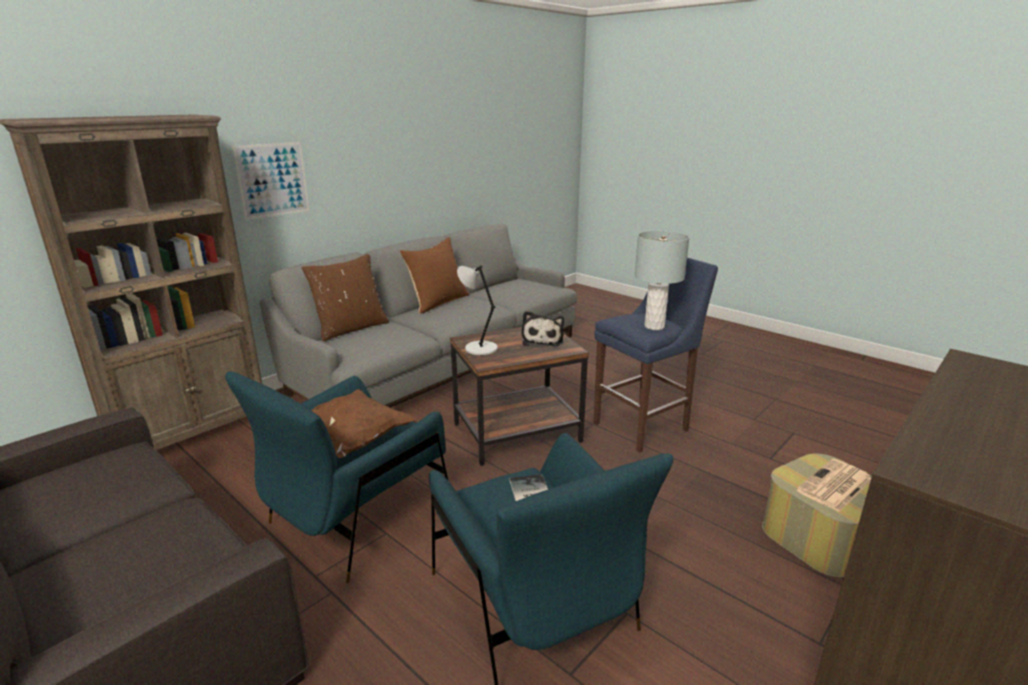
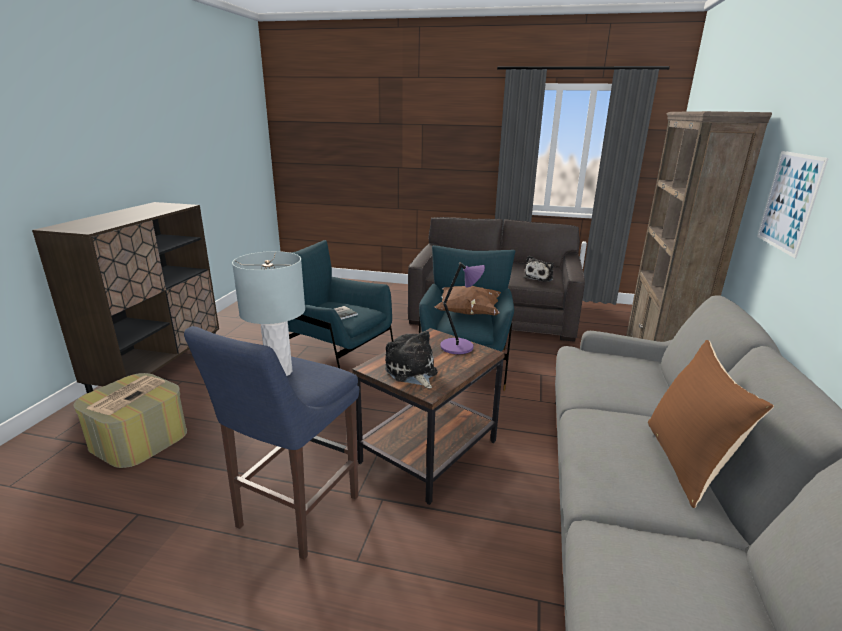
camera: 150 degrees right, 0 degrees up
(112, 465) = (539, 277): none -> plush toy
(351, 328) = (662, 381): brown pillow -> none
(479, 348) = (459, 347): grey table lamp -> purple table lamp

